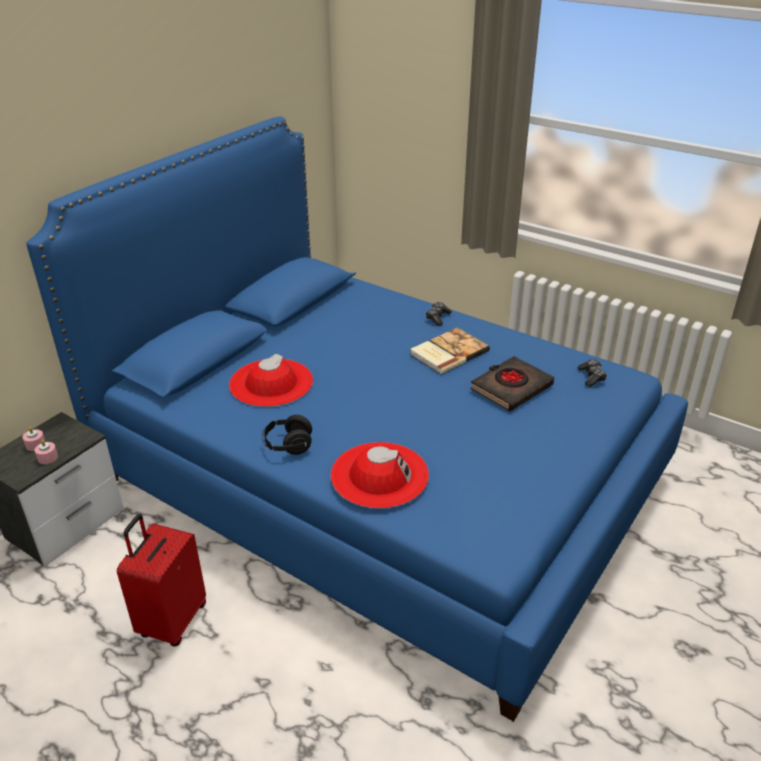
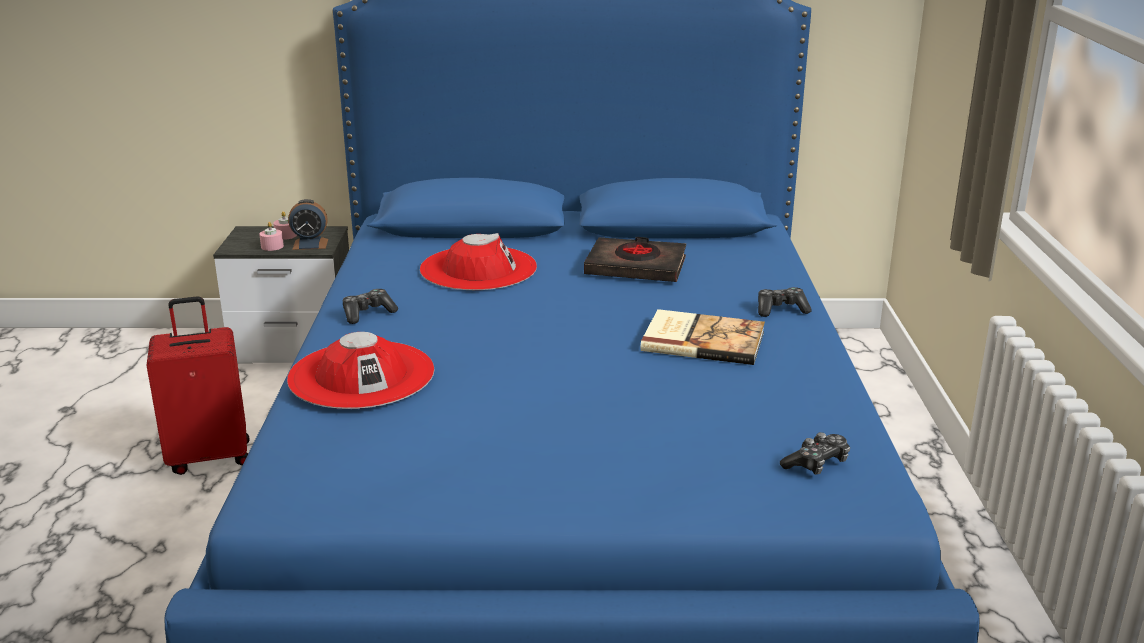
camera: 55 degrees right, 10 degrees down
(71, 439) = (310, 244): none -> alarm clock
(288, 445) = (368, 313): black headphones -> game controller
(511, 388) = (682, 407): black book -> black book (636, 267)

